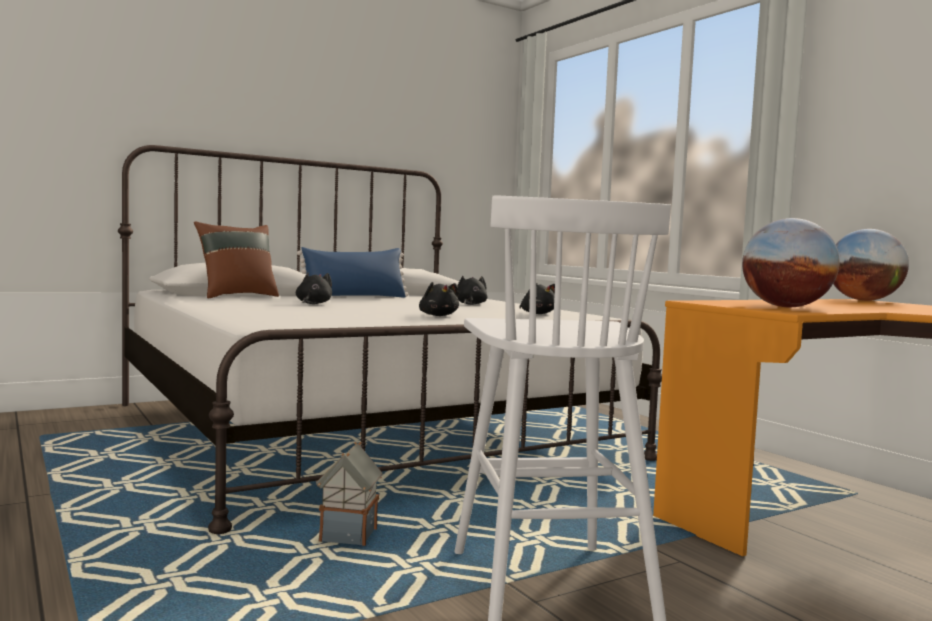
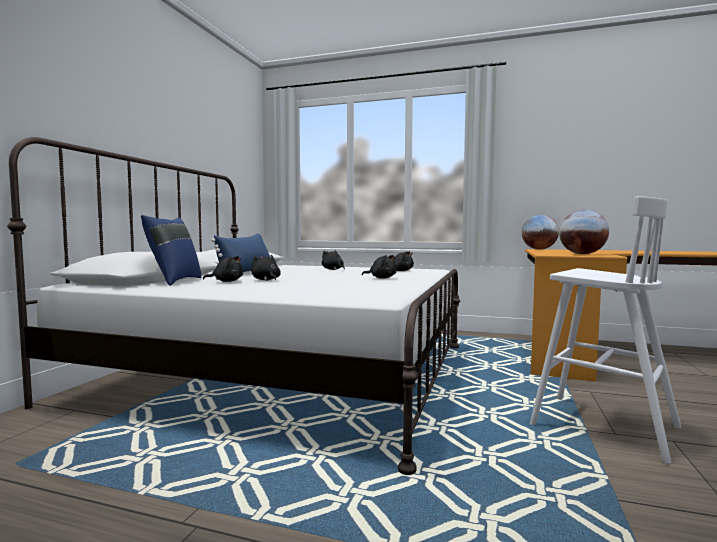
camera: 40 degrees left, 0 degrees up
(237, 296) = (174, 281): brown pillow -> blue pillow
(272, 301) = (226, 281): none -> black plush toy
(348, 537) = (471, 439): toy house -> none

